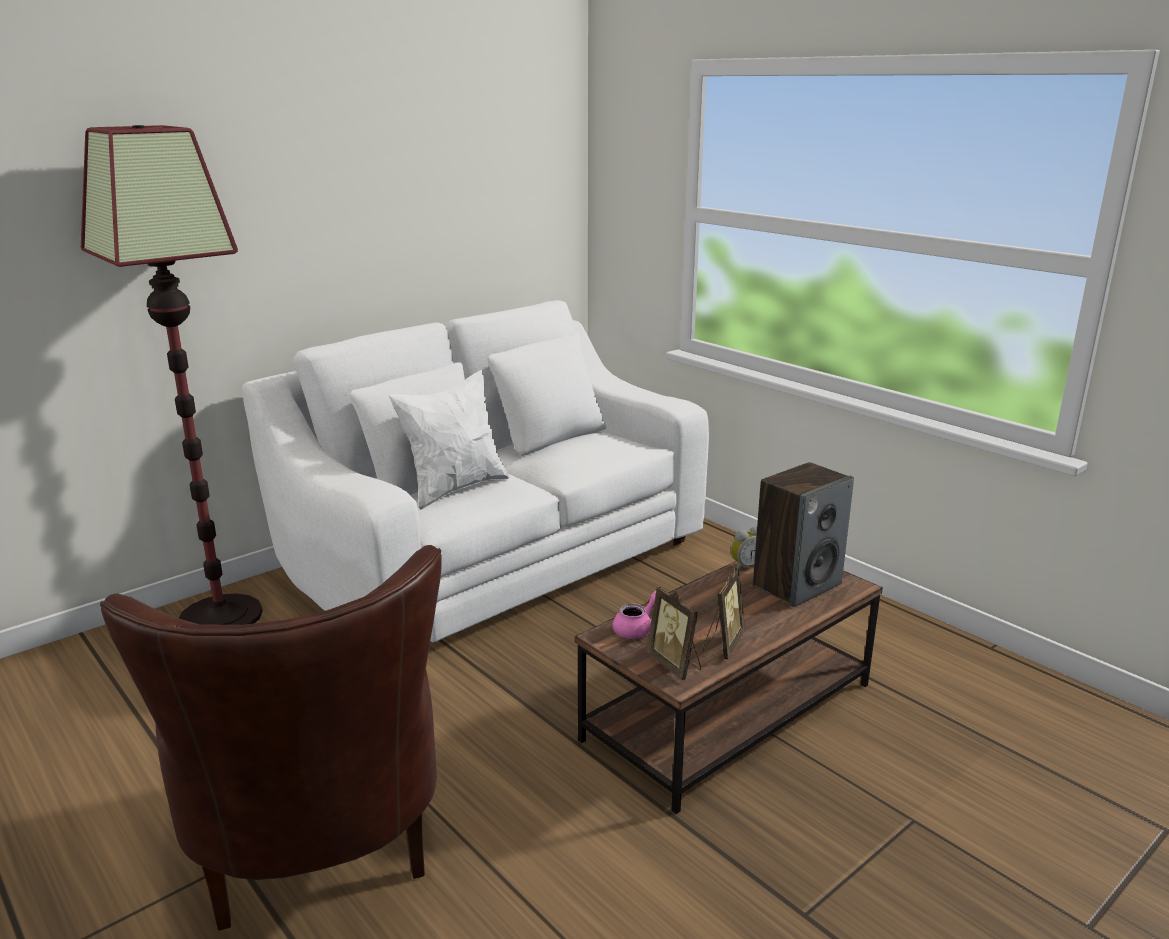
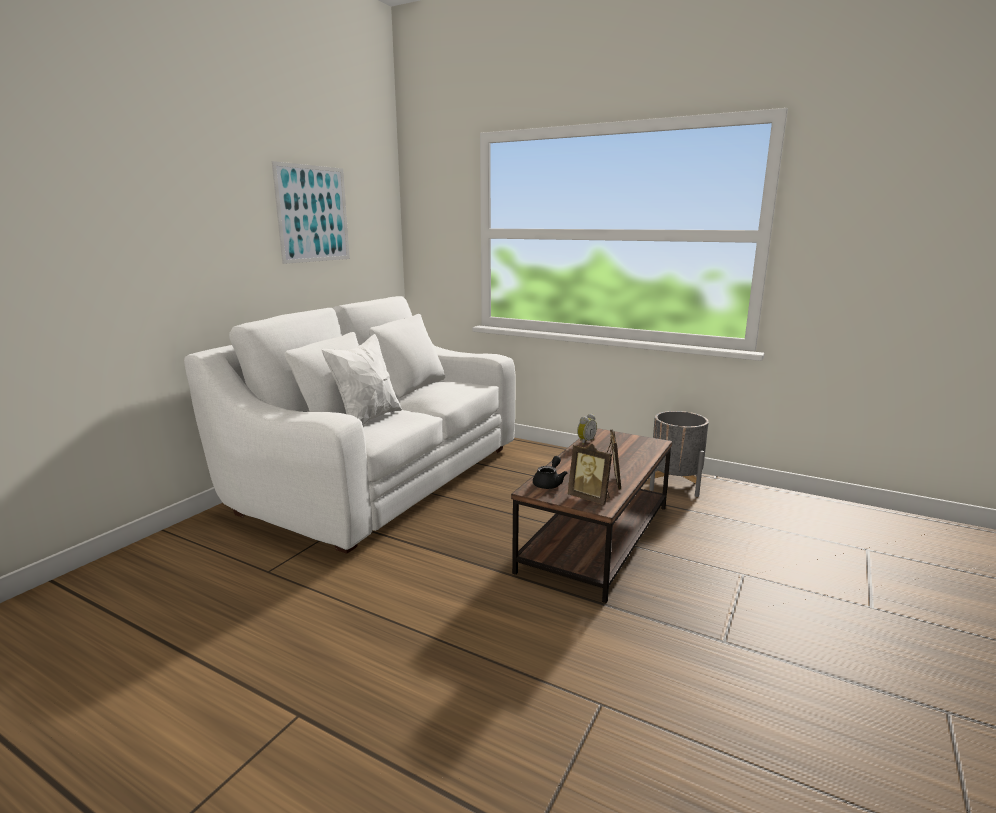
camera: 20 degrees left, 5 degrees down
(221, 616) = (181, 546): floor lamp -> none
(319, 865) = (372, 699): brown armchair -> none
(439, 186) = (313, 214): none -> picture
(638, 629) = (549, 483): pink teapot -> black teapot
(796, 585) = (624, 446): speaker -> none
(914, 646) = (675, 484): none -> grey planter

